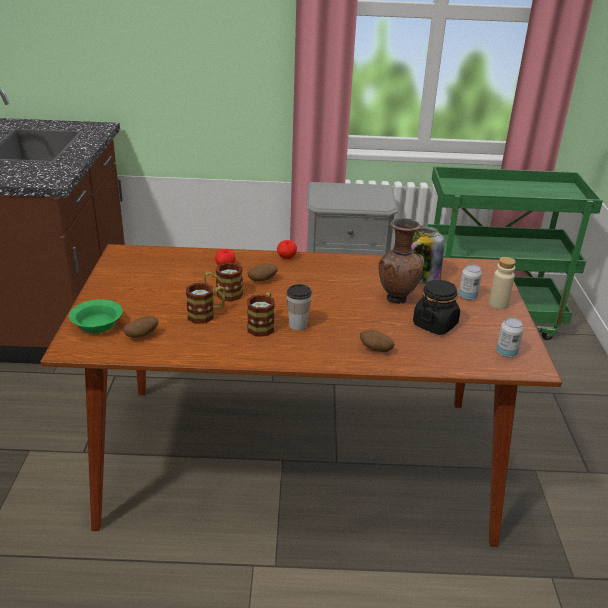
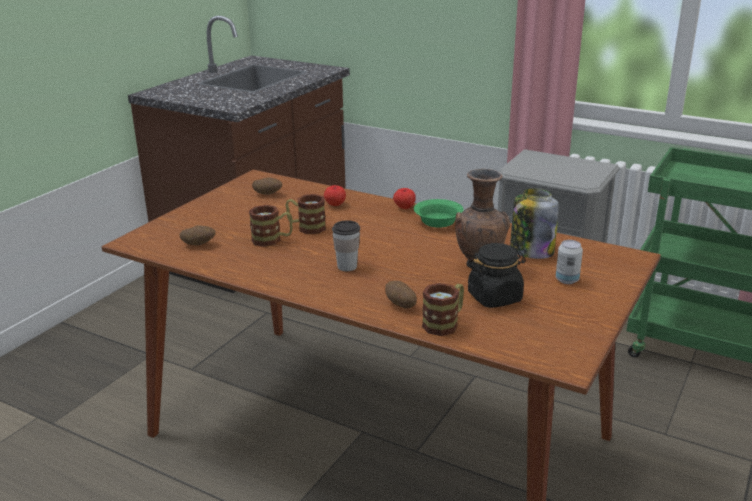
camera: 30 degrees right, 5 degrees down
(97, 324) = (173, 228): green bowl -> green bowl (438, 221)
(262, 280) = (357, 222): potato -> potato (268, 194)
(262, 325) = (313, 259): mug -> mug (445, 323)
(498, 304) = (597, 295): beige bottle -> none
(506, 353) = (548, 343): can -> none

